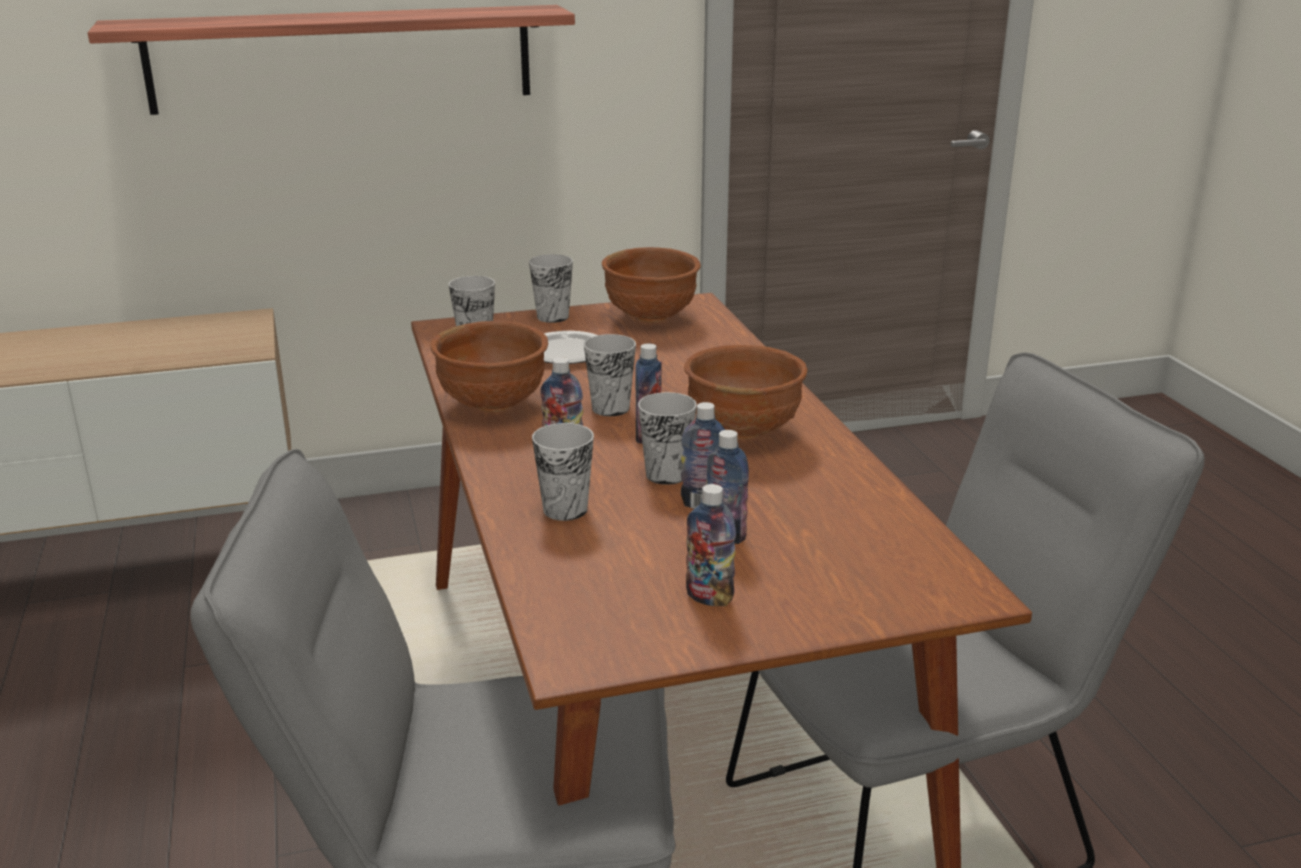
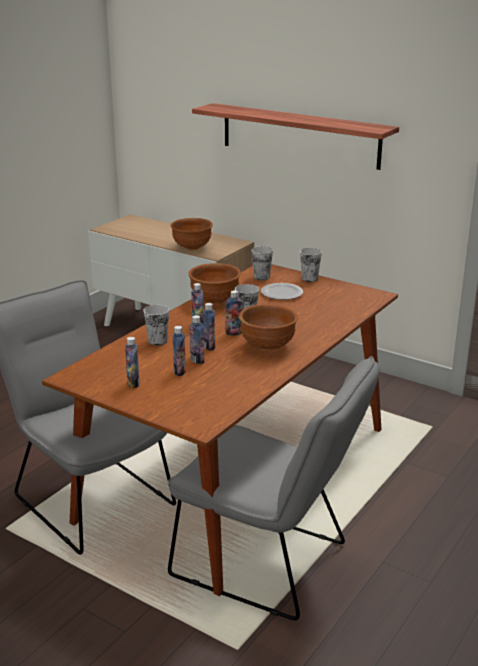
camera: 50 degrees right, 0 degrees up
(651, 318) = (344, 294): brown bowl -> brown bowl (191, 248)
(666, 474) = (209, 346): cup -> bottle

